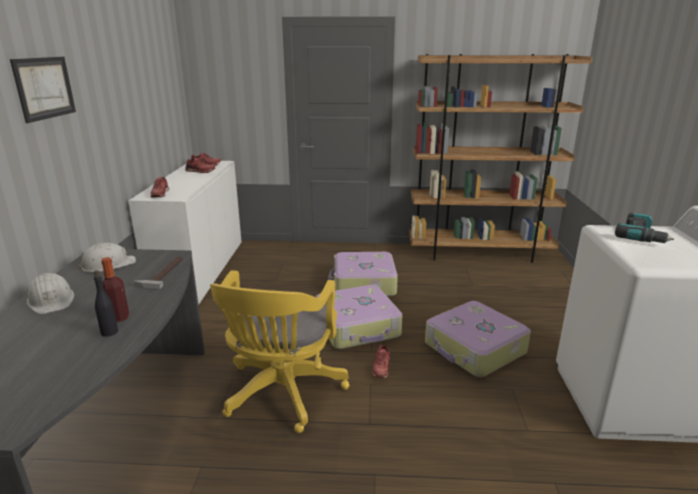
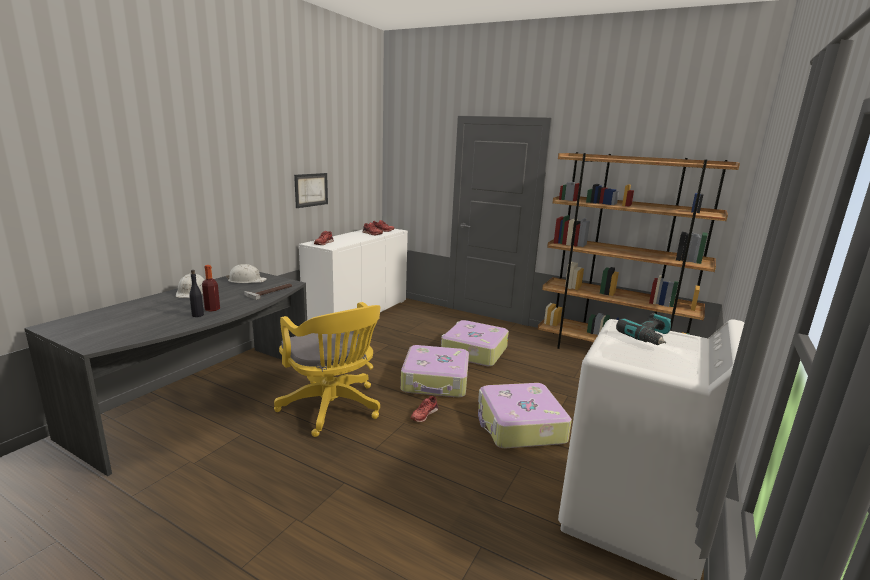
camera: 25 degrees right, 5 degrees down
(44, 88) = (235, 154): picture -> picture (311, 190)
(282, 394) = (333, 409): yellow office chair -> yellow office chair turned 75 degrees counterclockwise

